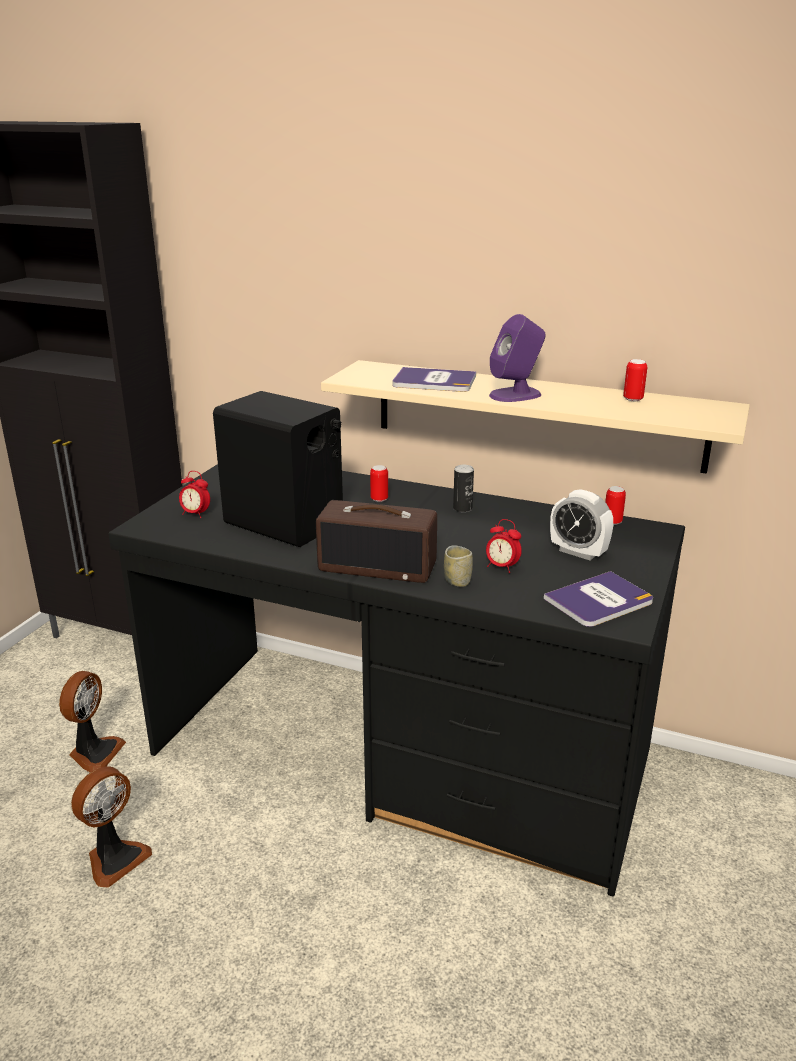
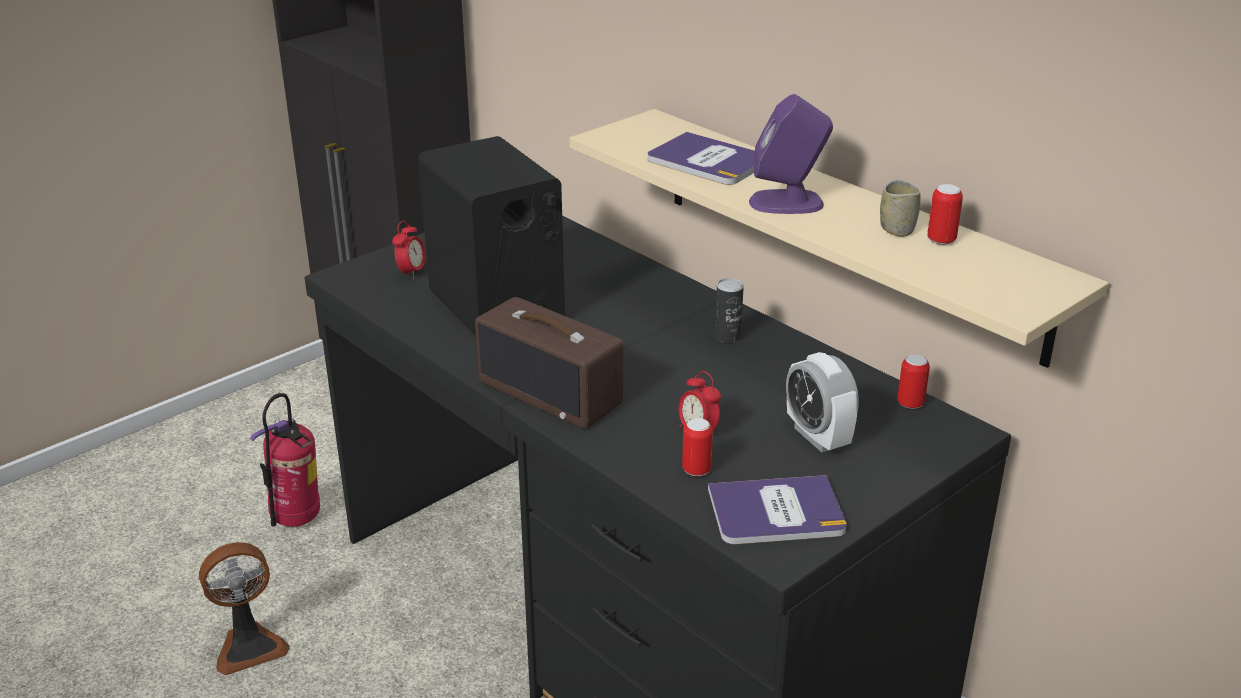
camera: 25 degrees right, 5 degrees up
(94, 753) = (296, 521): fan -> fire extinguisher
(196, 514) = (411, 273): alarm clock -> alarm clock turned 120 degrees counterclockwise
(379, 499) = (636, 299): can -> can (696, 470)
(457, 581) = (625, 437): cup -> cup (897, 229)

